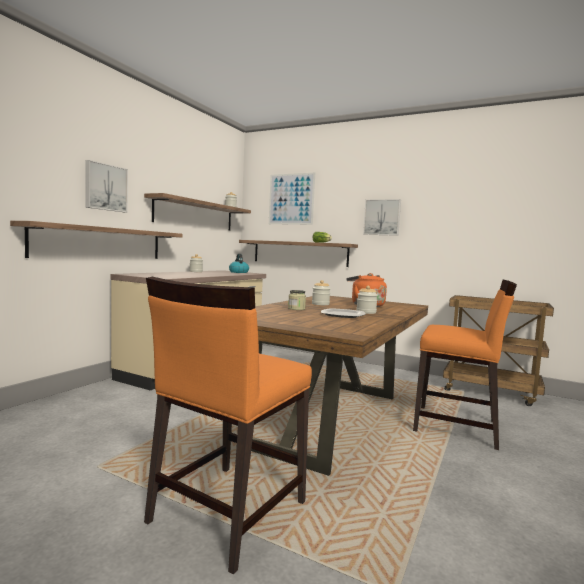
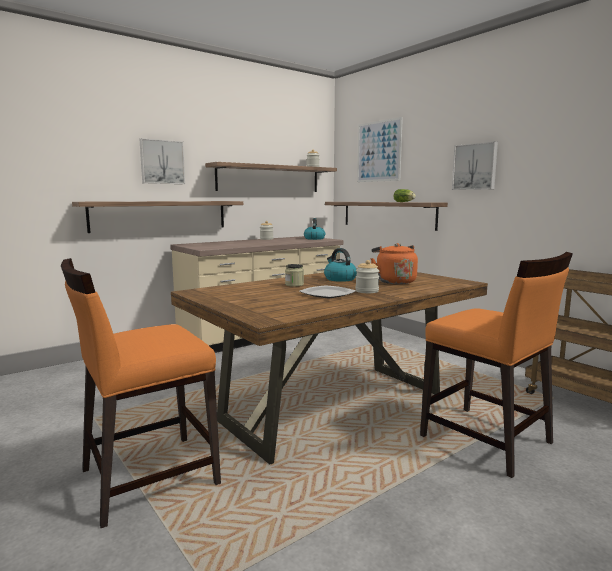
camera: 25 degrees right, 5 degrees up
(320, 304) = (339, 279): jar -> kettle

